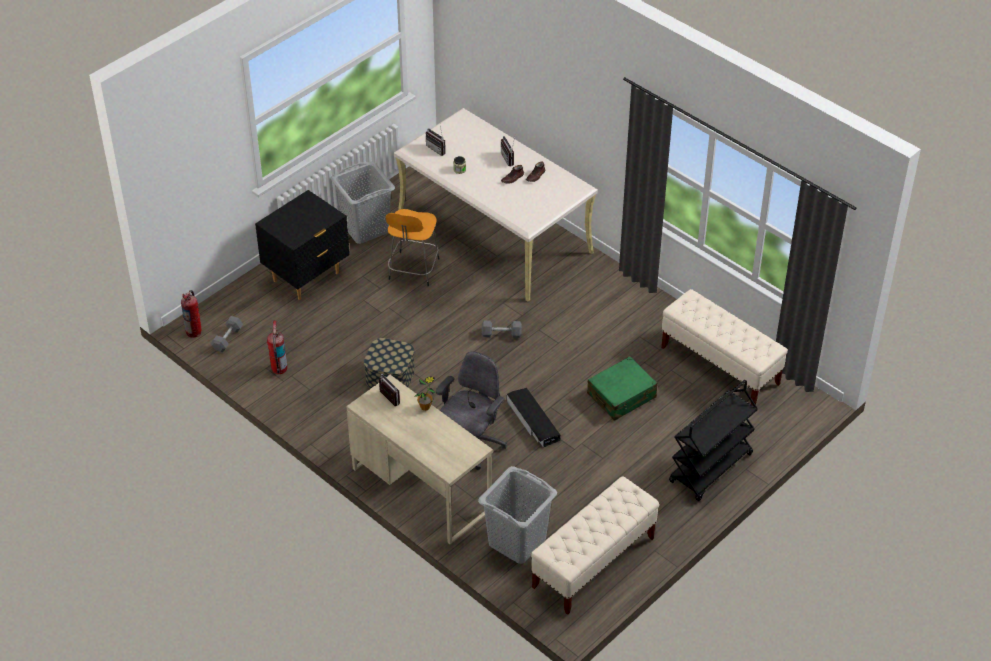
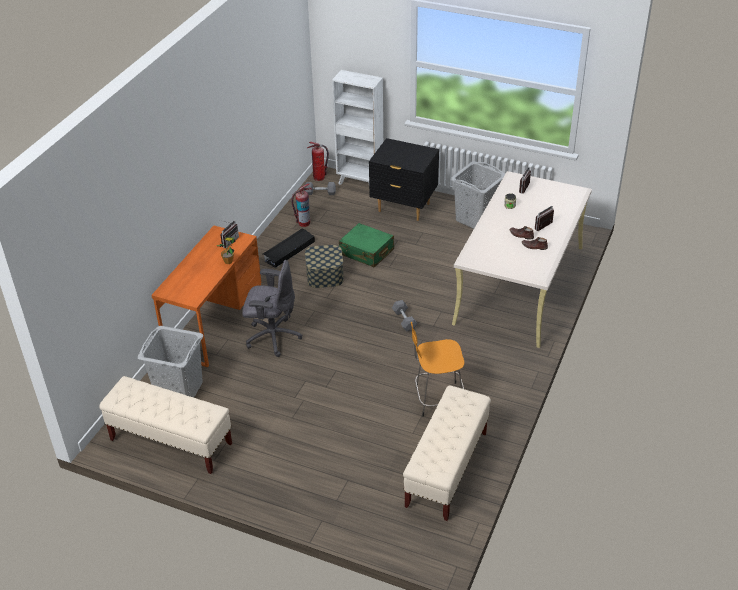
camera: 70 degrees right, 5 degrees down
(230, 299) = (360, 182): none -> white bookcase
(413, 270) = (446, 255): orange stool -> orange stool (437, 399)
(421, 489) = (215, 324): beige desk -> orange desk
(533, 421) = (315, 364): black storage box -> black storage box (288, 251)
(622, 396) = (372, 411): green suitcase -> green suitcase (367, 252)
(711, 469) = (310, 494): black cart -> none

